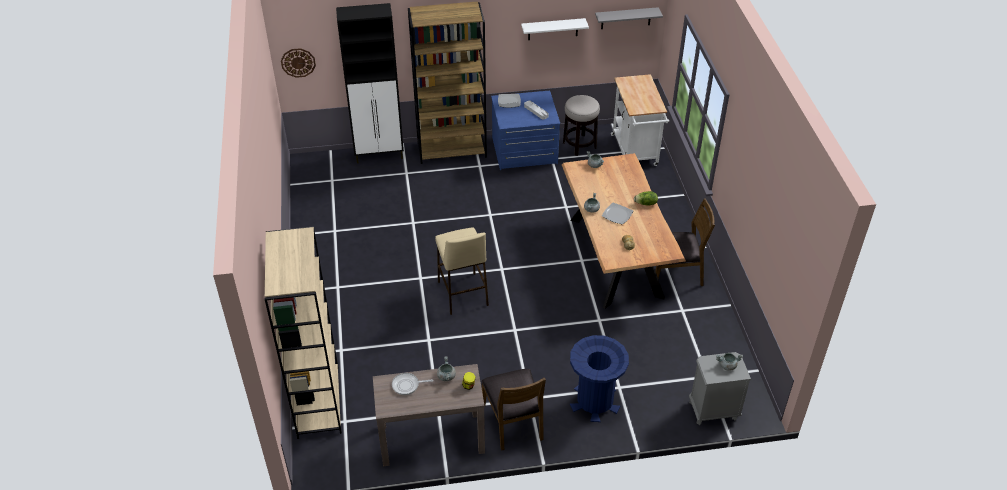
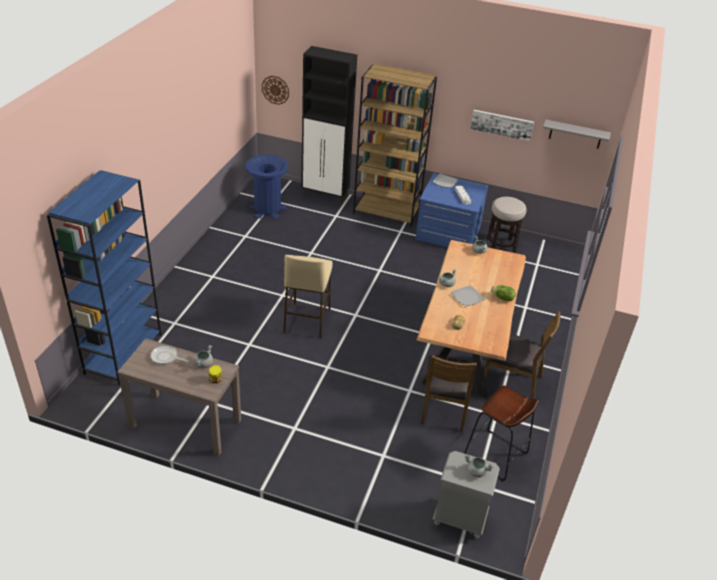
camera: 25 degrees right, 5 degrees down
(318, 401) = (123, 353): beige bookcase -> blue bookcase
(513, 422) = (265, 441): brown chair -> brown chair (444, 407)
(553, 29) = (502, 124): white shelf -> picture
(595, 402) = (351, 458): blue trash can -> blue trash can (267, 209)
(635, 152) = (548, 269): white cart -> none
(704, 345) = (495, 455): none -> brown stool

